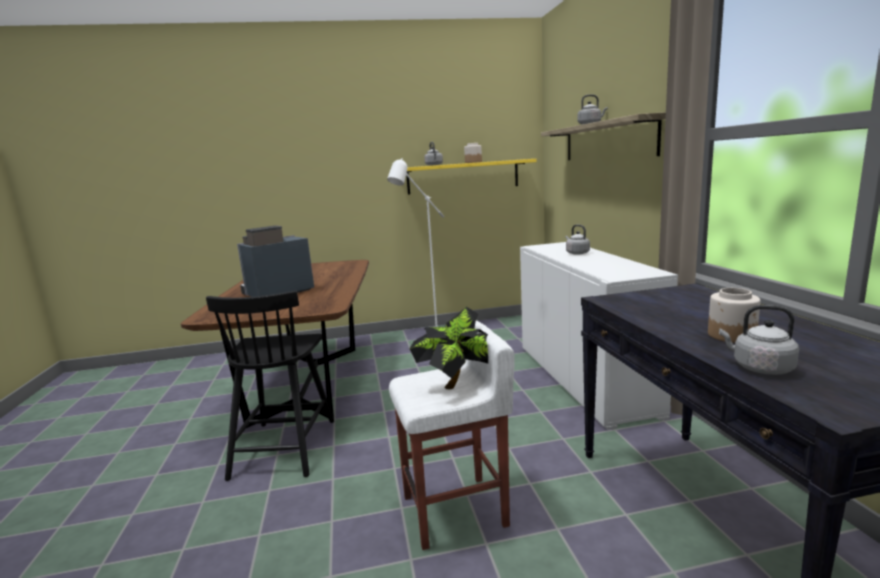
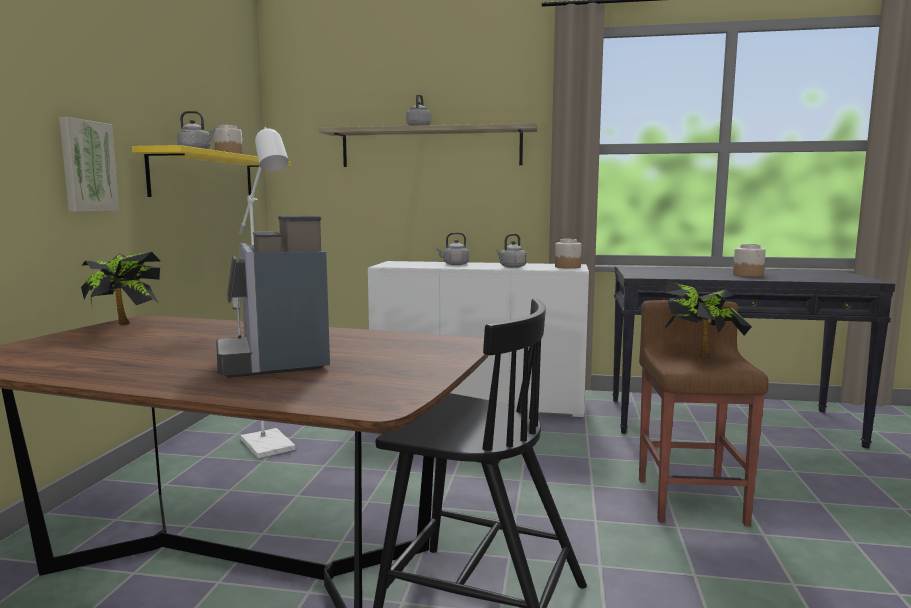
camera: 70 degrees left, 5 degrees down
(340, 263) = (123, 326): none -> potted plant
(363, 183) = (87, 166): none -> picture
(456, 510) = (690, 500): white stool -> brown stool
(628, 274) = (568, 267): none -> jar
(759, 368) = (808, 279): grey kettle -> grey kettle (511, 267)

